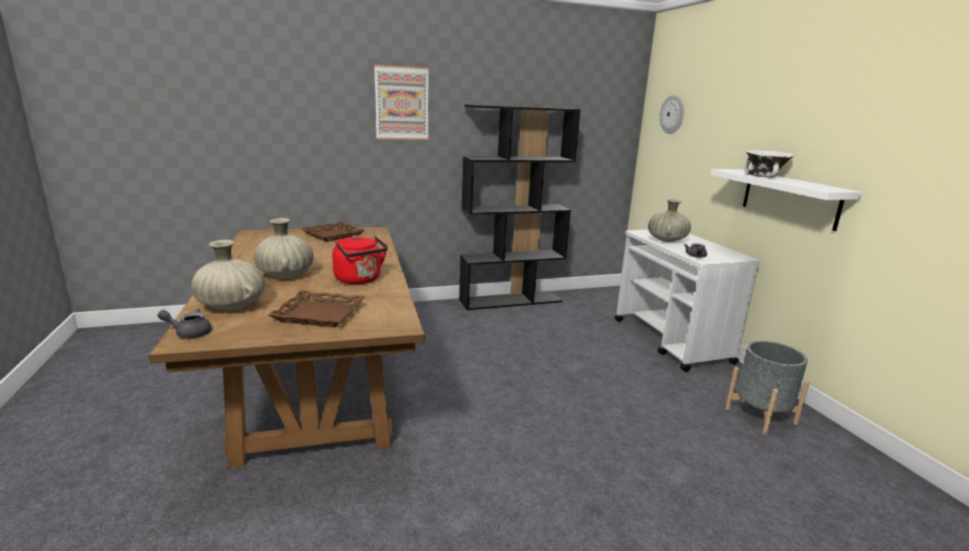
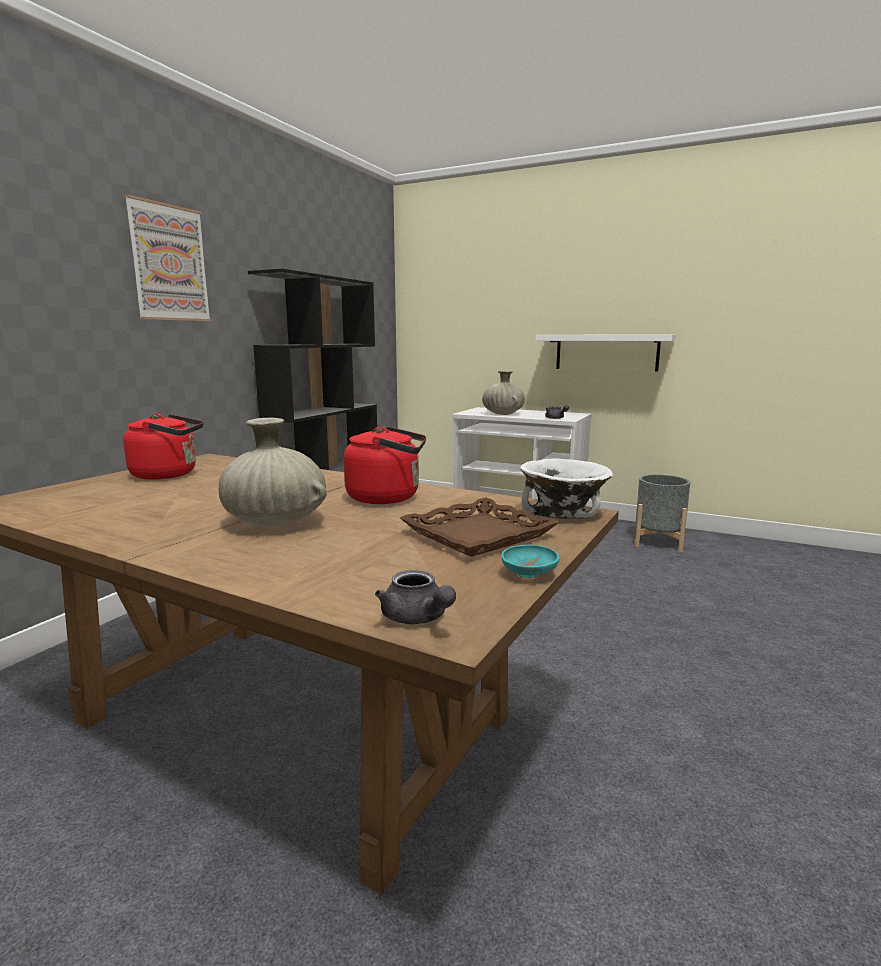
camera: 45 degrees left, 5 degrees down
(189, 333) = (417, 619): grey teapot -> grey teapot turned 75 degrees counterclockwise
(231, 306) = (344, 572): beige vase -> none
(268, 339) = (529, 574): none -> turquoise bowl
(333, 235) = (169, 475): brown tray -> red kettle
(672, 114) = (443, 291): wall clock -> none
(763, 176) = (589, 334): white bowl -> white bowl (562, 514)

